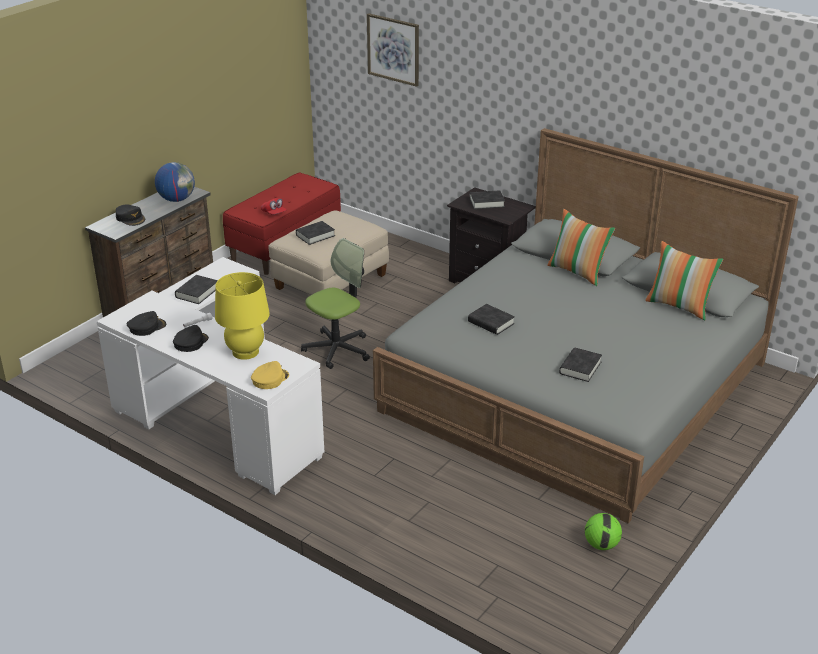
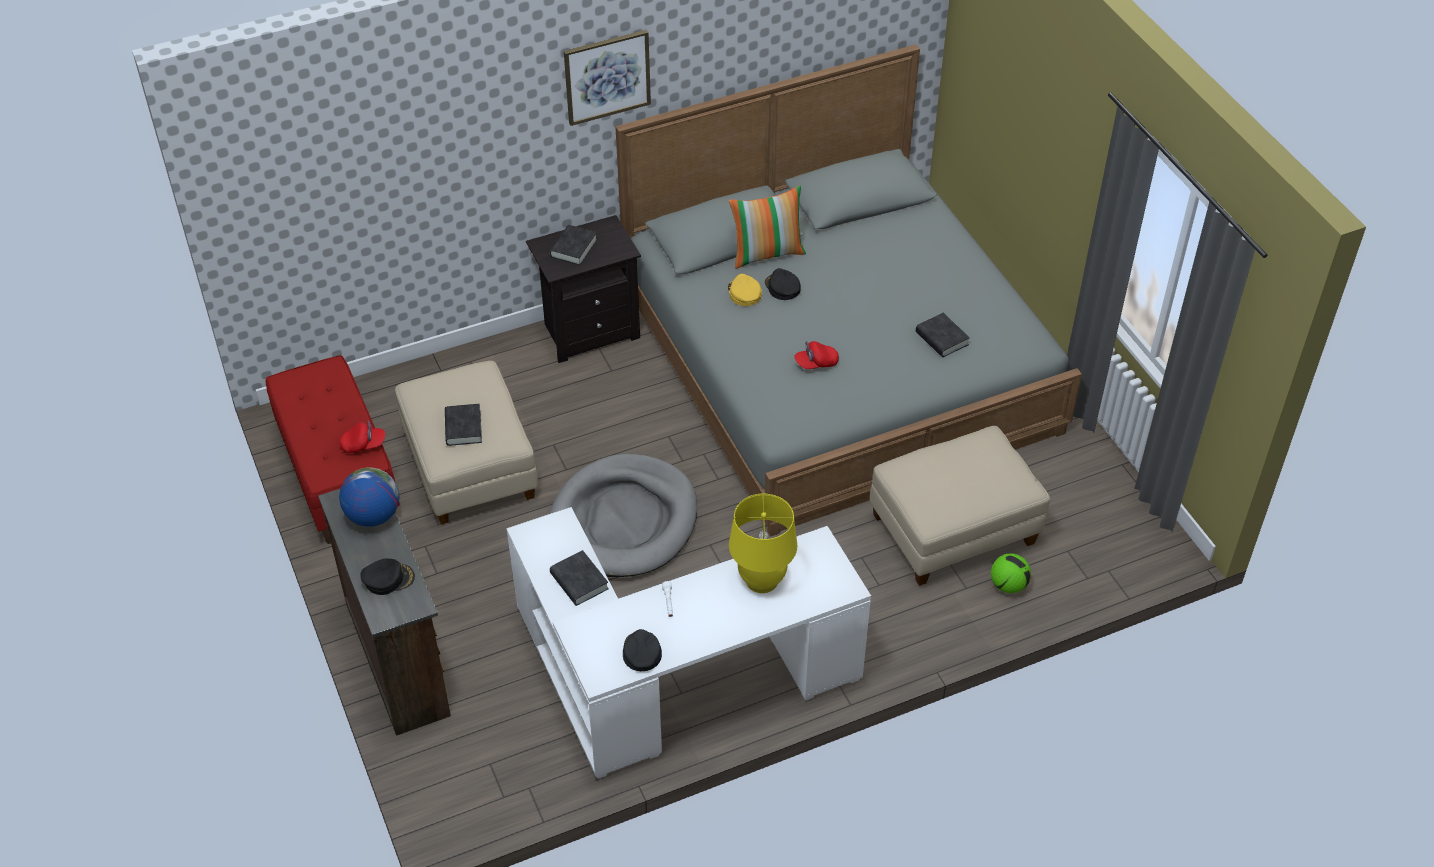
camera: 60 degrees left, 15 degrees up
(190, 342) = (706, 622): black cap -> black cap (782, 288)
(269, 379) = (831, 578): yellow cap -> yellow cap (744, 293)
(337, 349) = (624, 521): office chair -> grey dog bed
(393, 49) = (368, 144): picture -> picture (607, 76)
(462, 494) = (953, 530): none -> beige ottoman
(491, 323) = (816, 363): black book -> red cap
(601, 545) = (1082, 466): football -> football (1008, 585)
(679, 306) = (885, 218): pillow -> none

